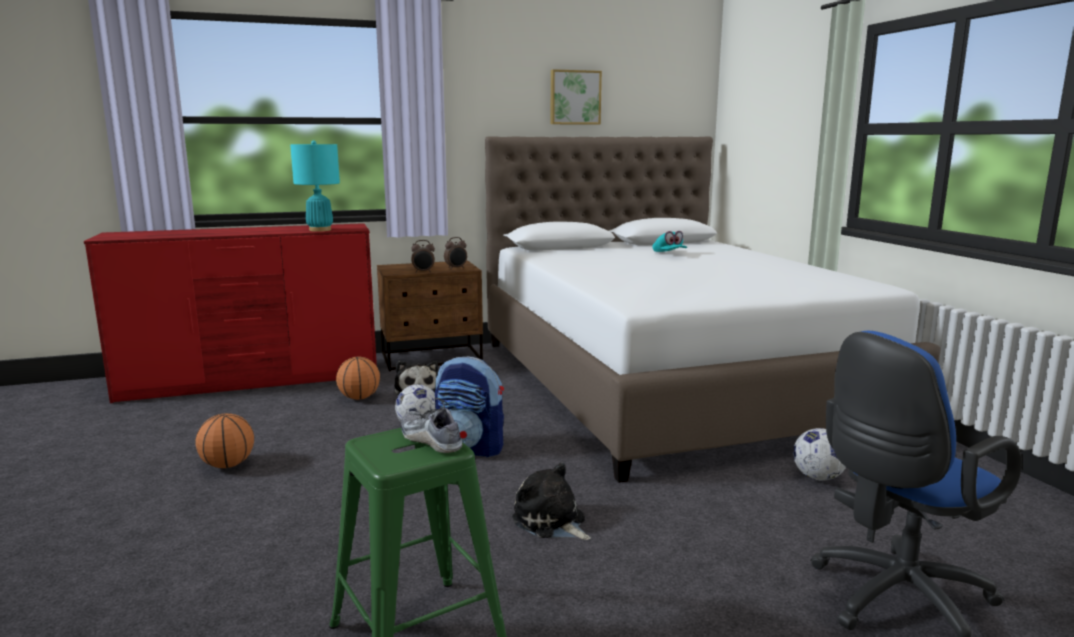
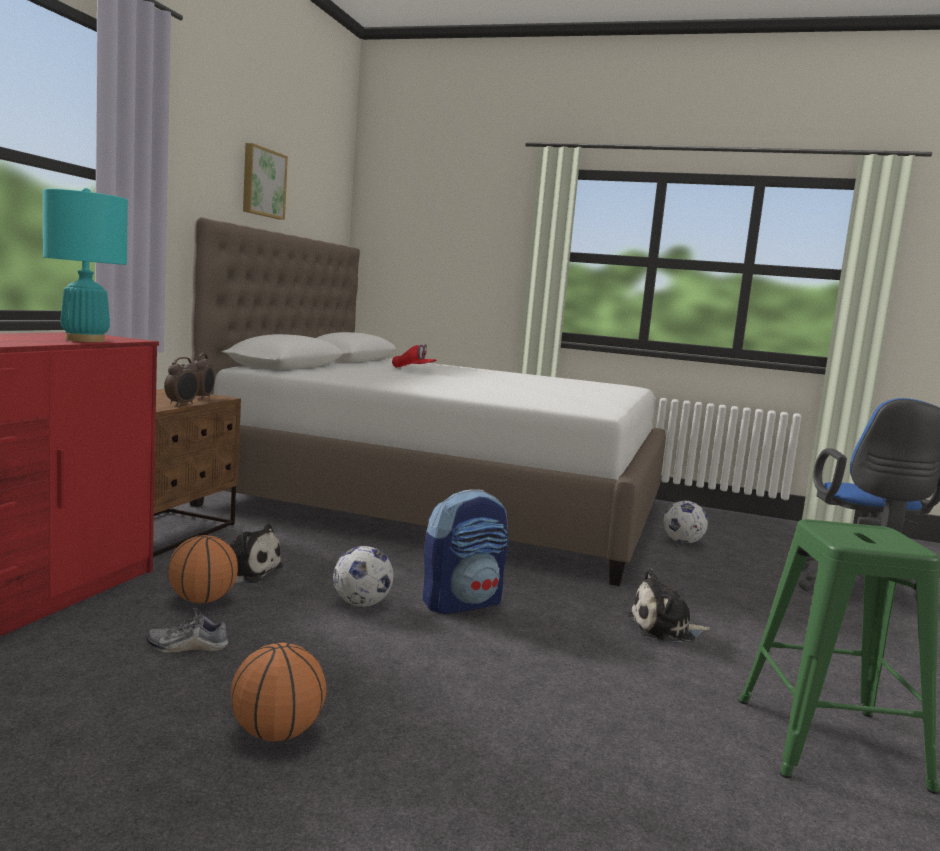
camera: 55 degrees left, 5 degrees down
(430, 439) = (855, 528): shoe -> shoe (187, 646)
(669, 254) = (413, 369): turquoise cap -> red cap

